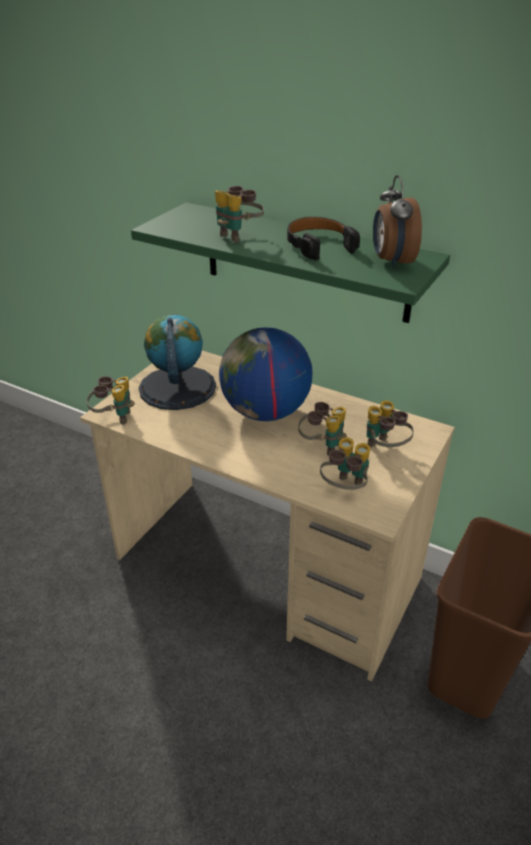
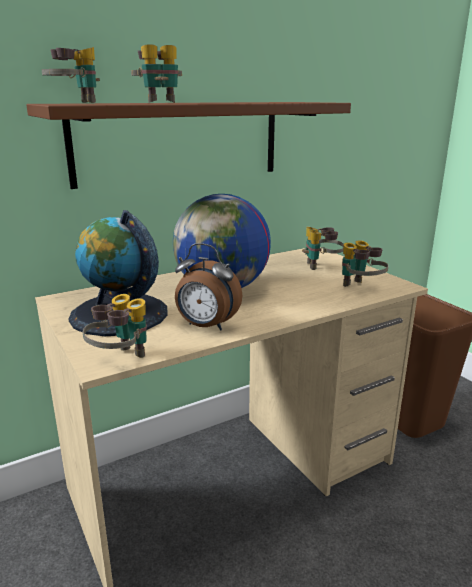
camera: 60 degrees left, 15 degrees down
(305, 262) = (180, 142): green shelf -> brown shelf
(318, 245) = (227, 102): black headphones -> none
(322, 446) = (297, 282): binoculars -> binoculars (75, 103)
(391, 261) = (288, 101): alarm clock -> alarm clock (206, 326)

